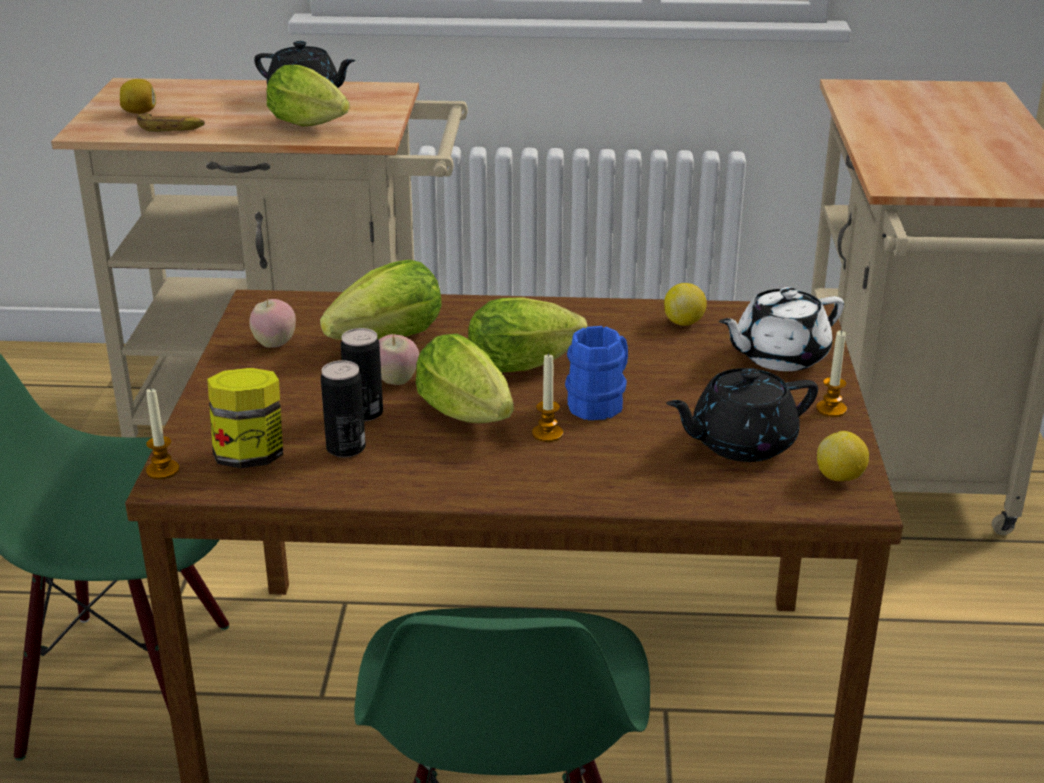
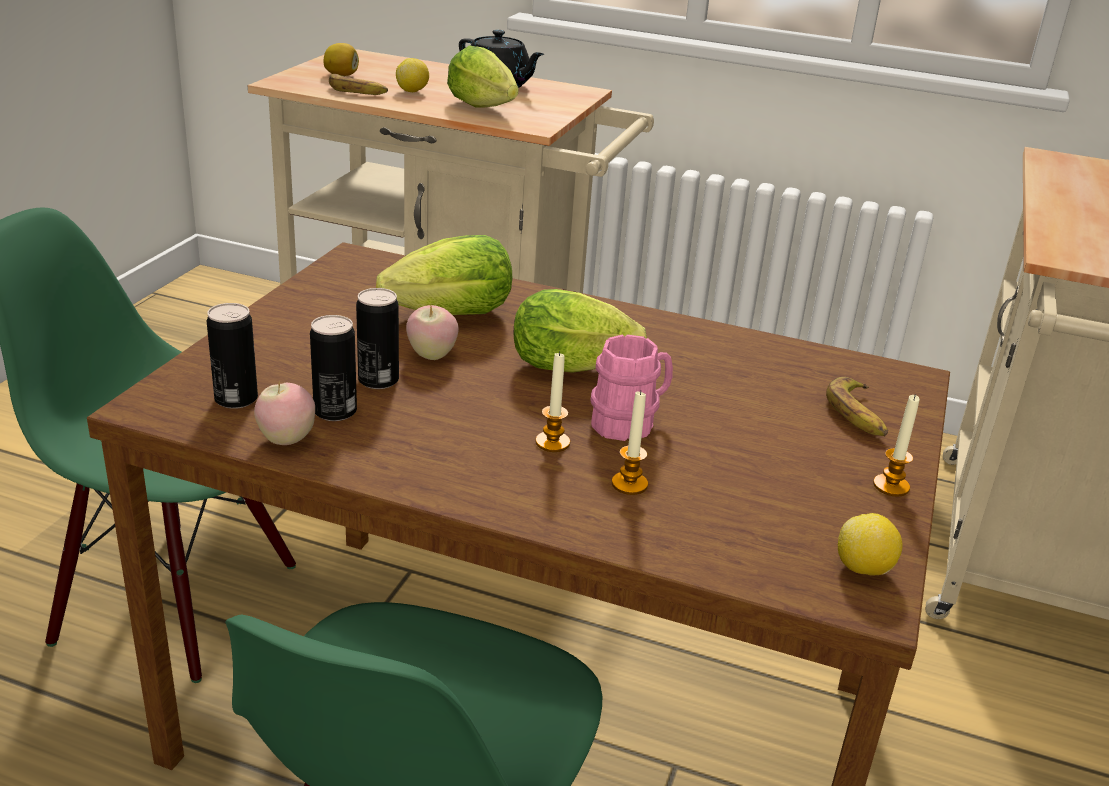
camera: 15 degrees right, 0 degrees up
(163, 470) = (144, 394): candle -> candle (629, 484)
(250, 457) = (236, 399): jar -> can
(275, 344) = (340, 297): apple -> apple (287, 440)
(470, 418) = (481, 408): lettuce -> none
(600, 402) = (630, 421): blue mug -> pink mug
(684, 322) = (769, 358): lemon -> lemon (412, 91)
(740, 443) = (763, 501): black teapot -> none
(779, 356) = (858, 415): white teapot -> banana

